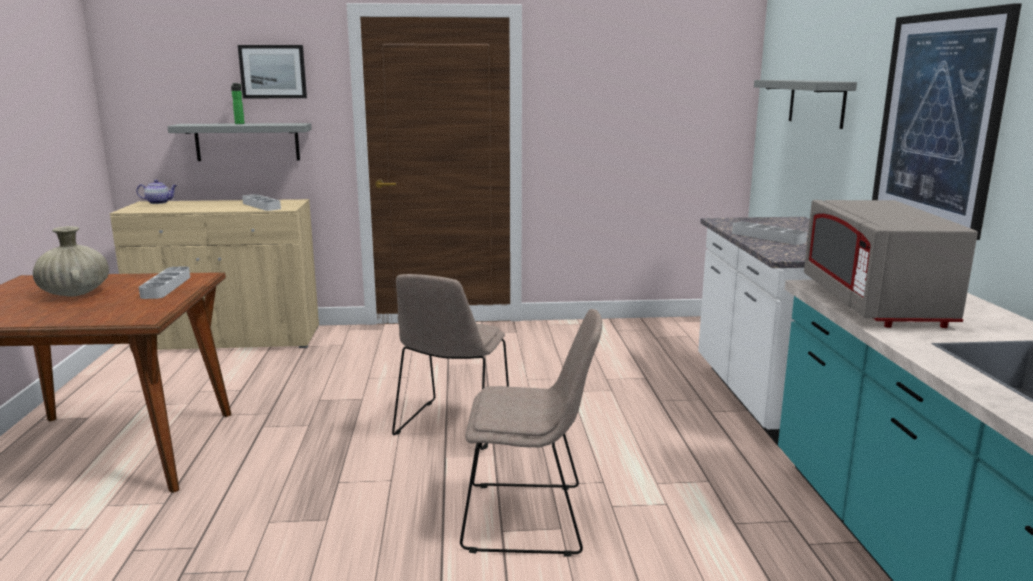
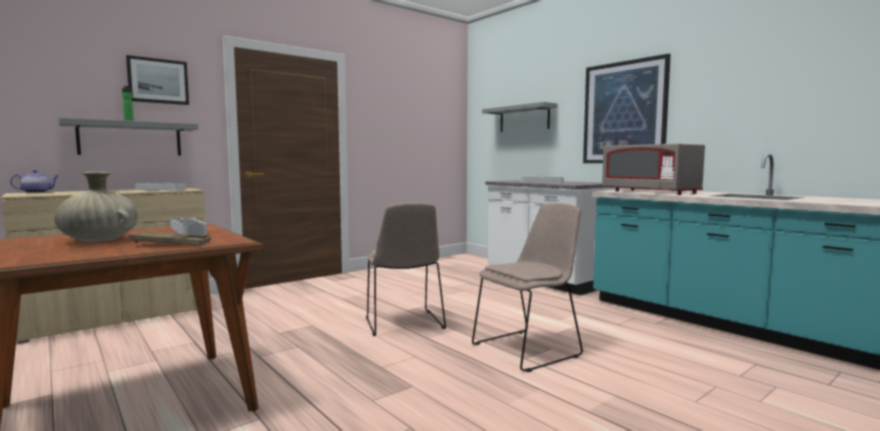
camera: 35 degrees left, 10 degrees down
(96, 313) = (171, 244): none -> brown tray

